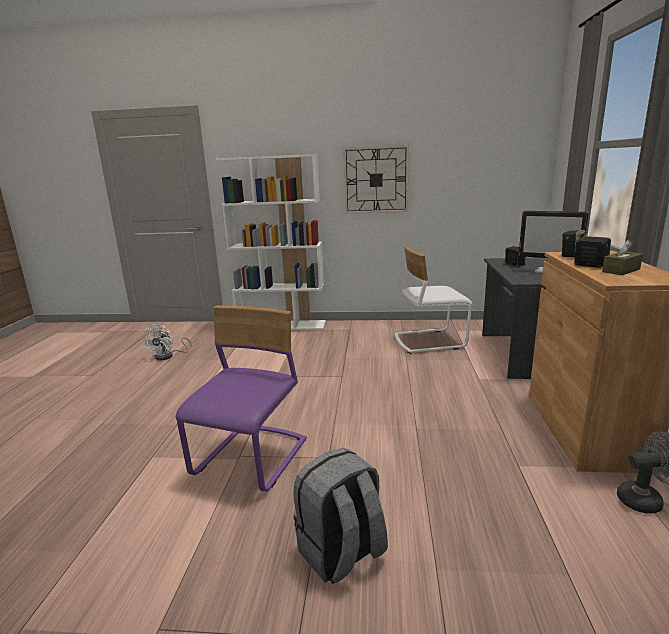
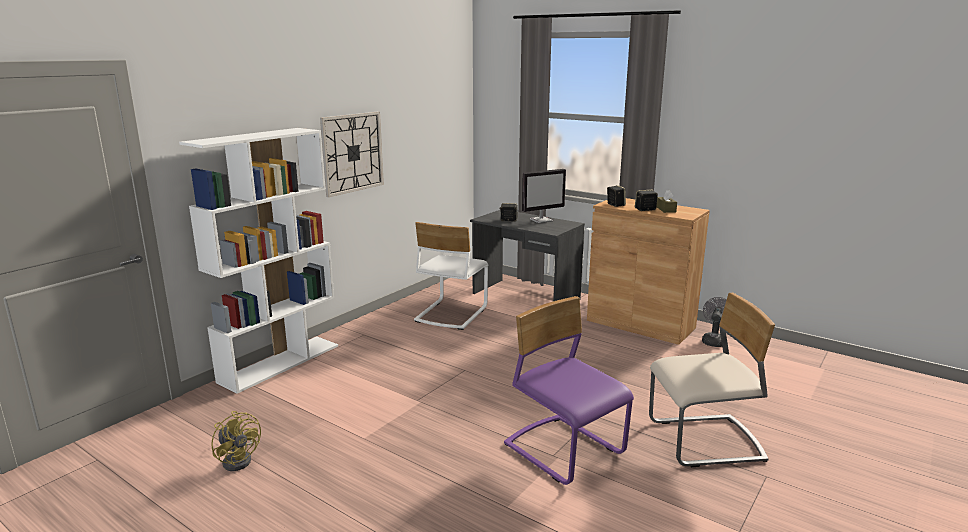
camera: 60 degrees left, 0 degrees up
(168, 356) = (239, 459): white fan -> yellow fan
(341, 554) = (705, 442): grey backpack -> beige chair

